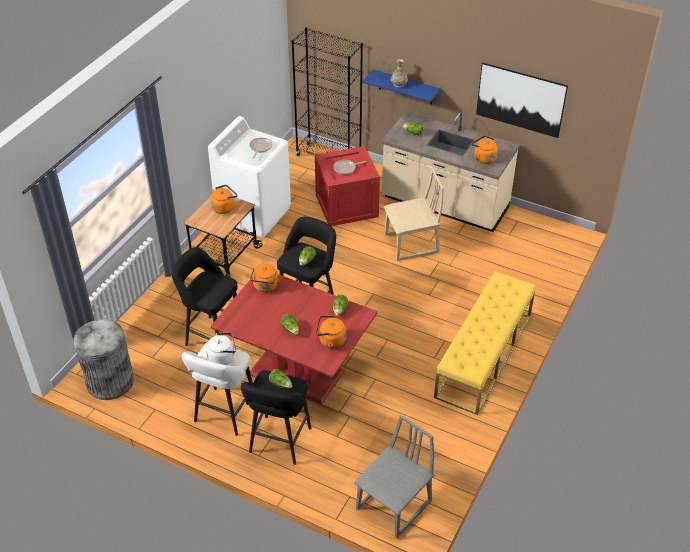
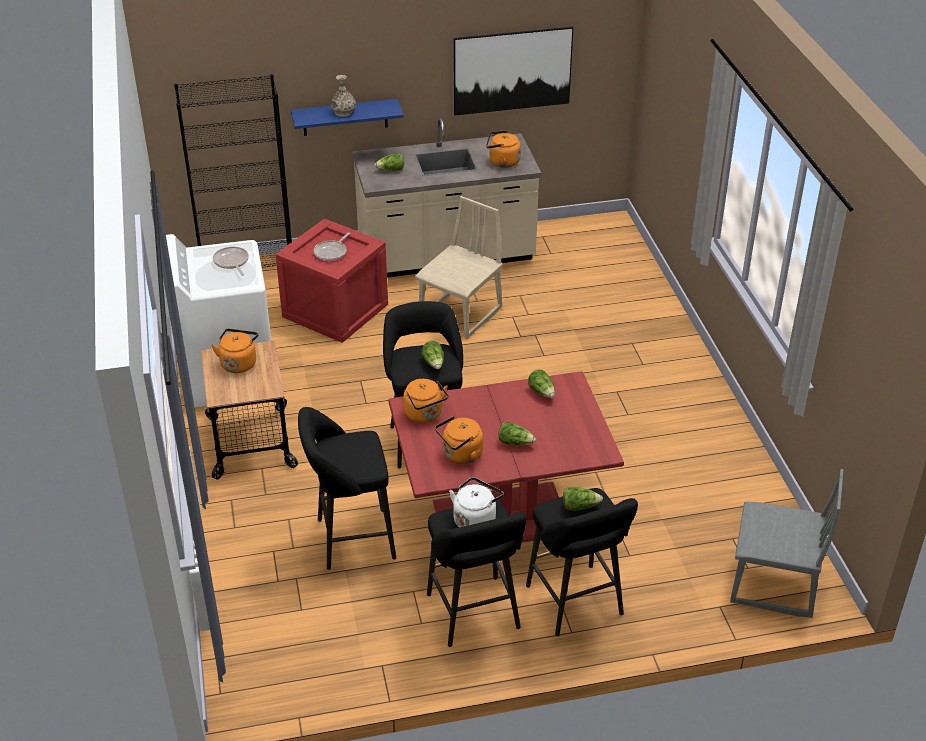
camera: 40 degrees left, 5 degrees down
(109, 381) = (279, 673): grey trash can -> none
(224, 414) = (475, 615): white stool -> black stool
(330, 341) = (575, 429): orange kettle -> orange kettle (460, 455)
(394, 506) = (773, 584): grey chair -> grey chair turned 105 degrees clockwise
(484, 355) = (673, 384): yellow bench -> none

